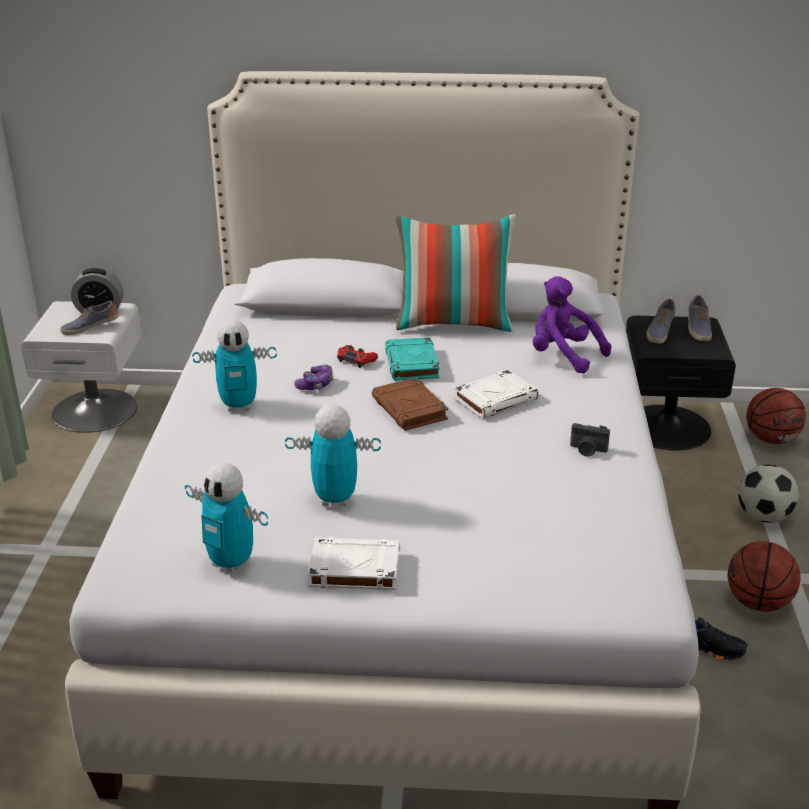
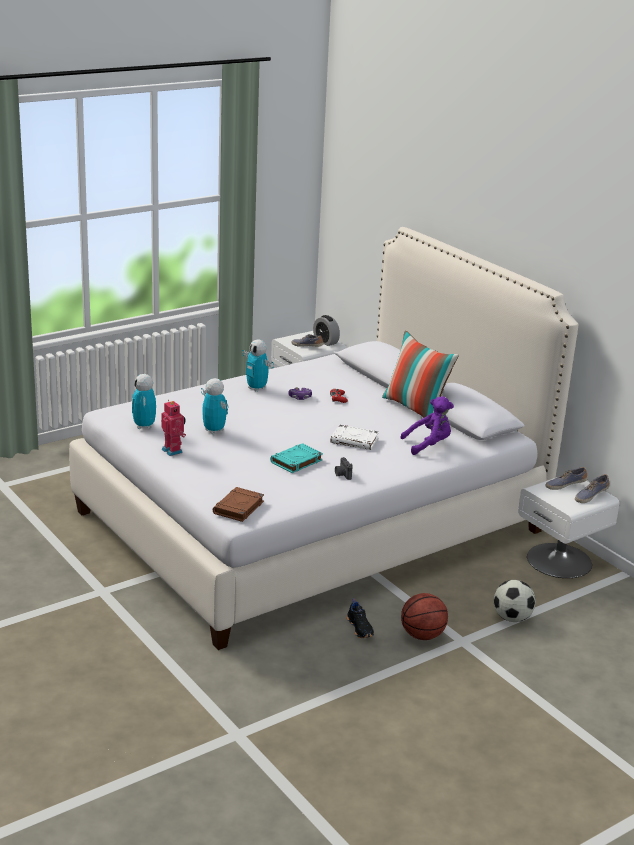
camera: 50 degrees right, 5 degrees down
(353, 569) = (173, 450): white book -> toy robot
(410, 409) = (312, 424): brown book -> brown book (238, 508)
(412, 364) = (355, 412): turquoise book -> turquoise book (296, 461)
(563, 356) = (428, 445): purple plush toy -> purple plush toy turned 75 degrees clockwise
(667, 426) = (560, 560): black nightstand -> white nightstand
(771, 439) = (606, 600): basketball -> none

